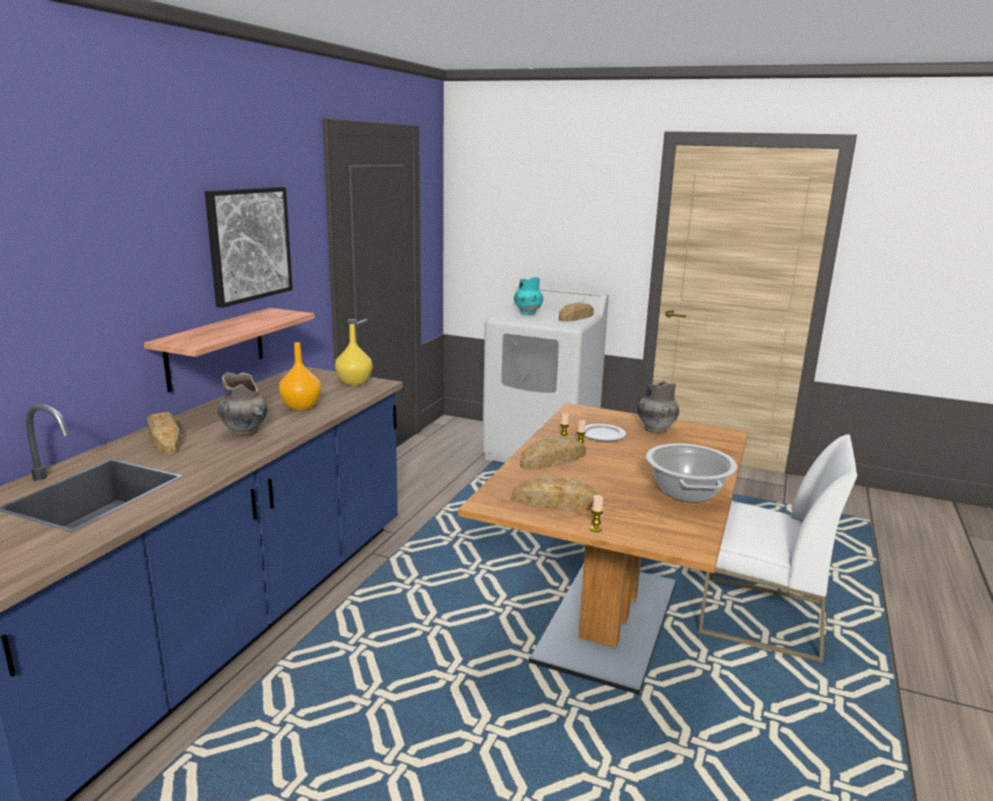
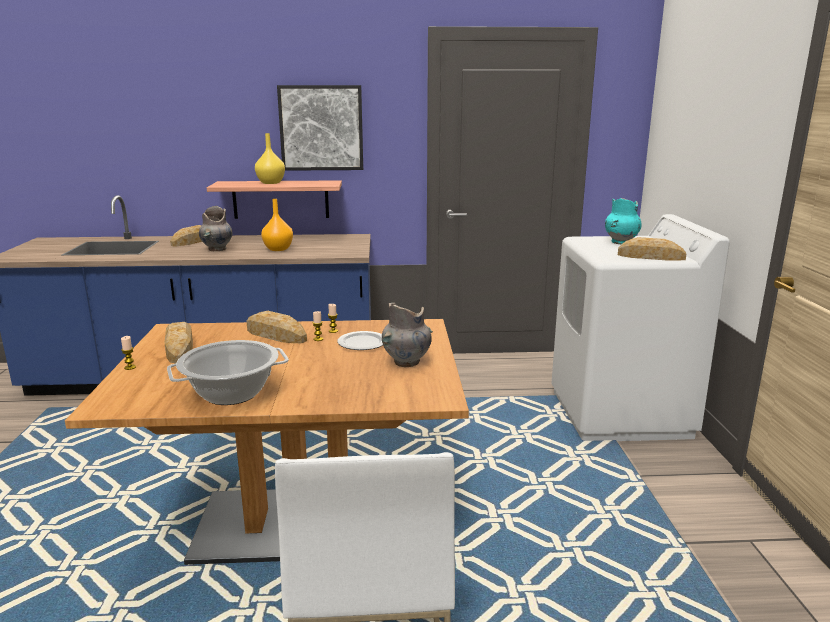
camera: 65 degrees right, 0 degrees up
(354, 383) = (347, 249): yellow vase -> yellow vase (270, 183)

